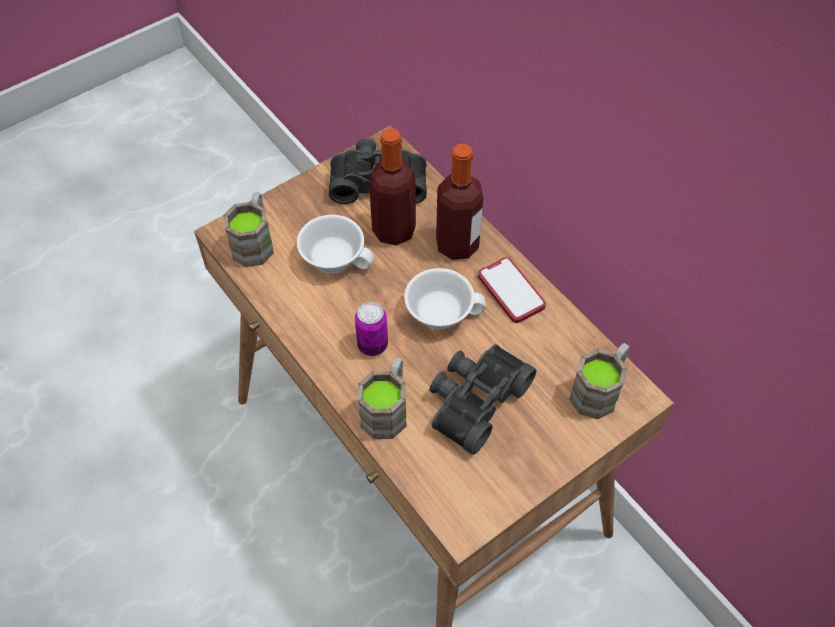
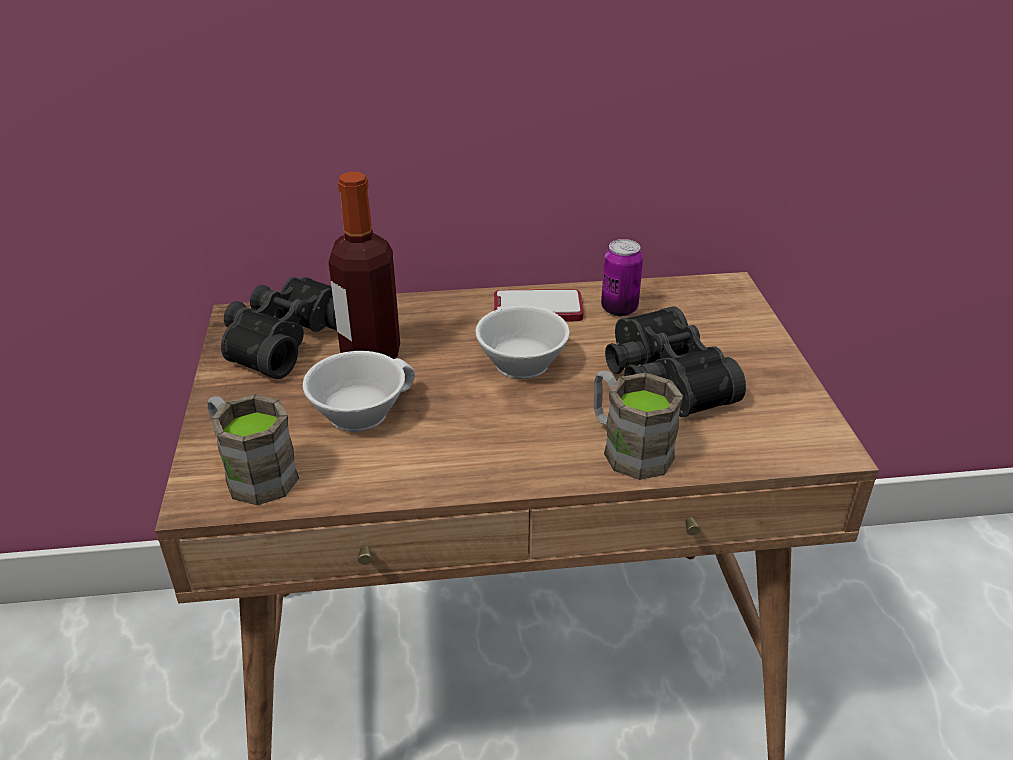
camera: 60 degrees left, 20 degrees down
(372, 345) = (523, 427): can -> can (619, 309)
(457, 245) = (441, 319): bottle -> none
(599, 390) = (705, 302): brown mug -> none

